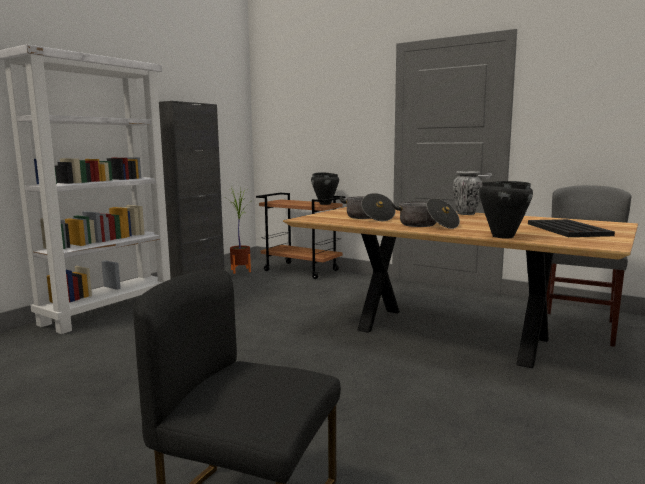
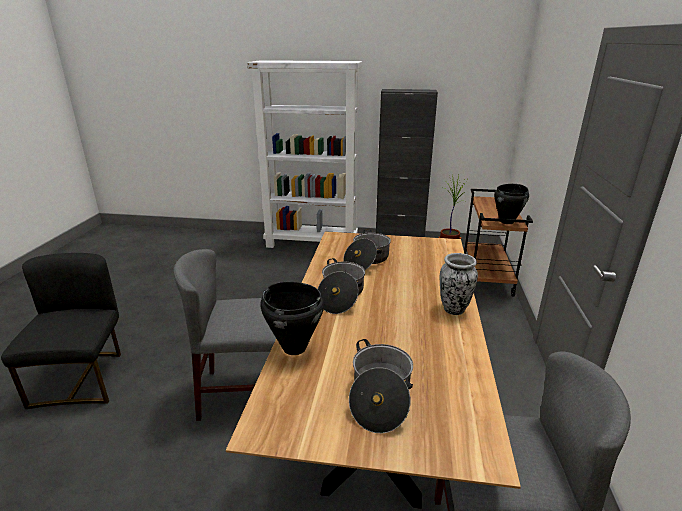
camera: 65 degrees right, 15 degrees up
(382, 383) = (244, 392): none -> grey chair
(567, 229) = (380, 397): black tray -> cooking pot

